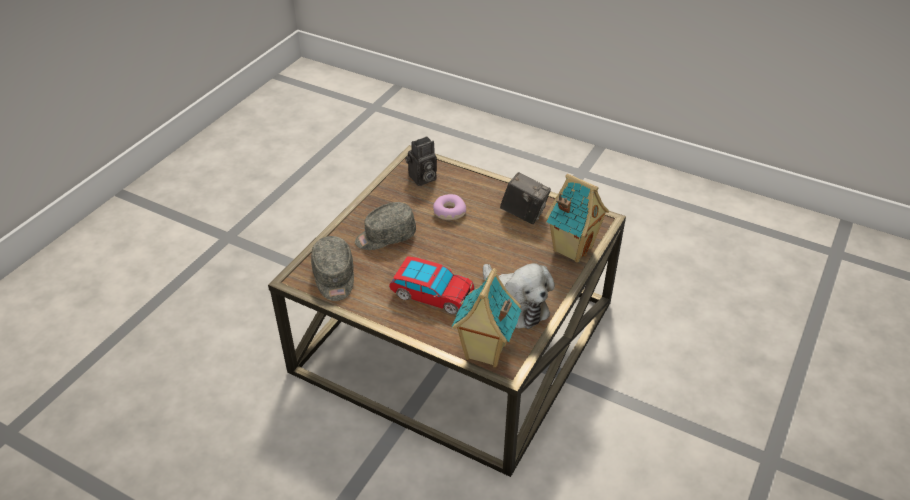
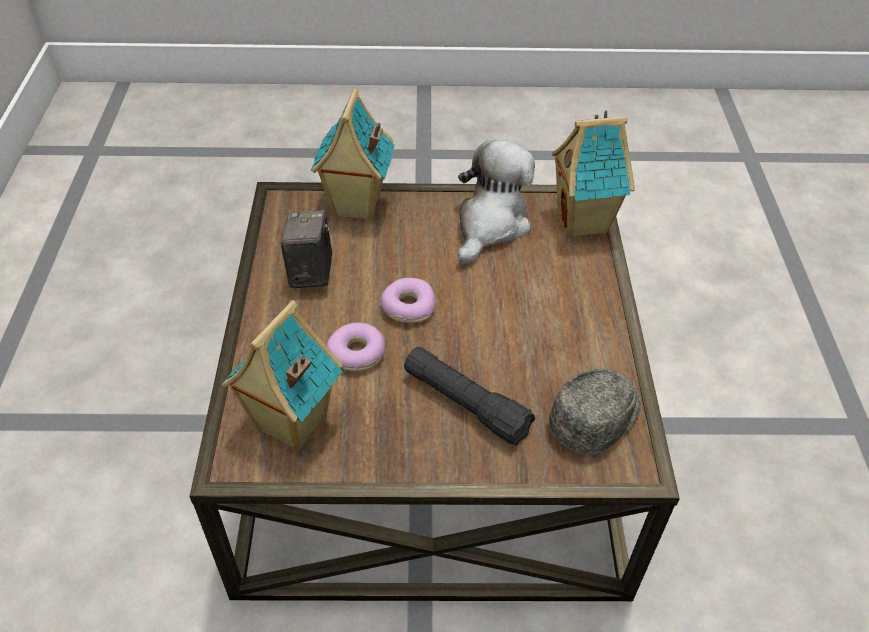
camera: 120 degrees left, 5 degrees up
(385, 236) = (465, 404): grey cap -> black flashlight
(422, 179) = (290, 425): camera -> toy house
(432, 295) = (537, 301): toy car -> none
(468, 241) = (408, 307): none -> donut

